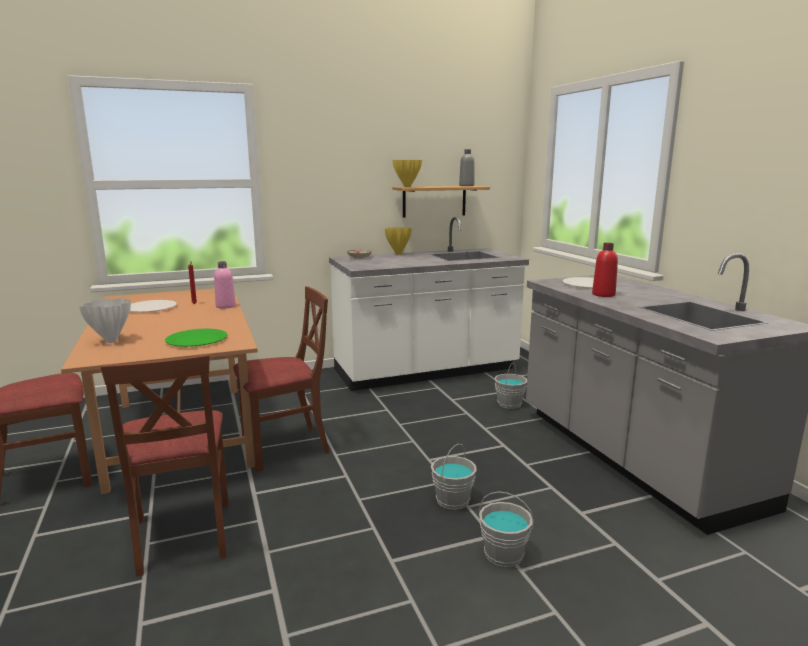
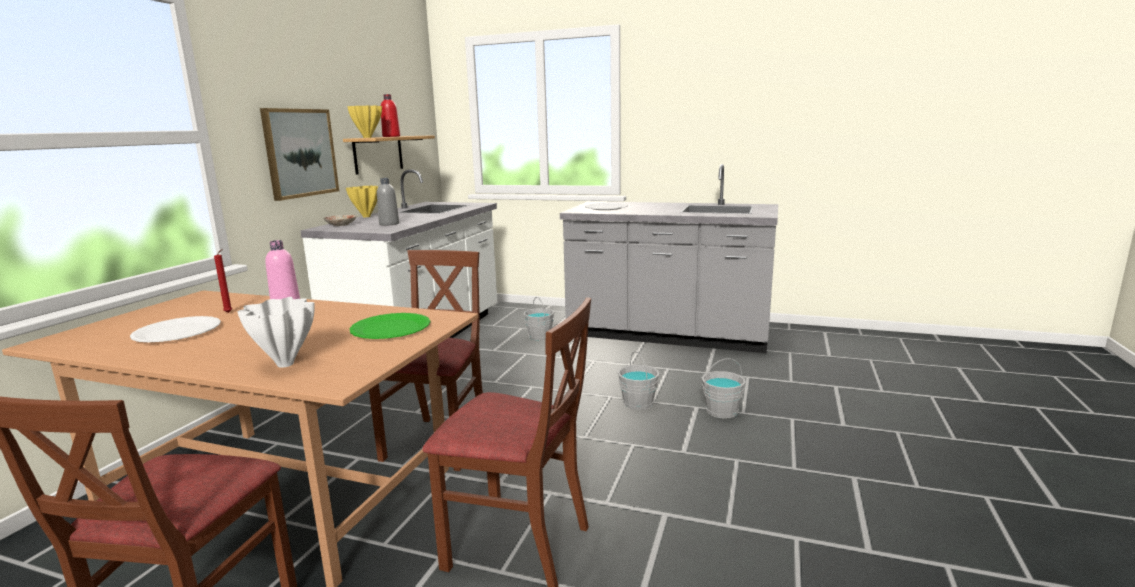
camera: 50 degrees left, 0 degrees up
(343, 197) = (300, 153): none -> picture
(466, 186) = (407, 135): grey bottle -> grey bottle (389, 224)
(603, 294) = (638, 210): red bottle -> red bottle (391, 136)

